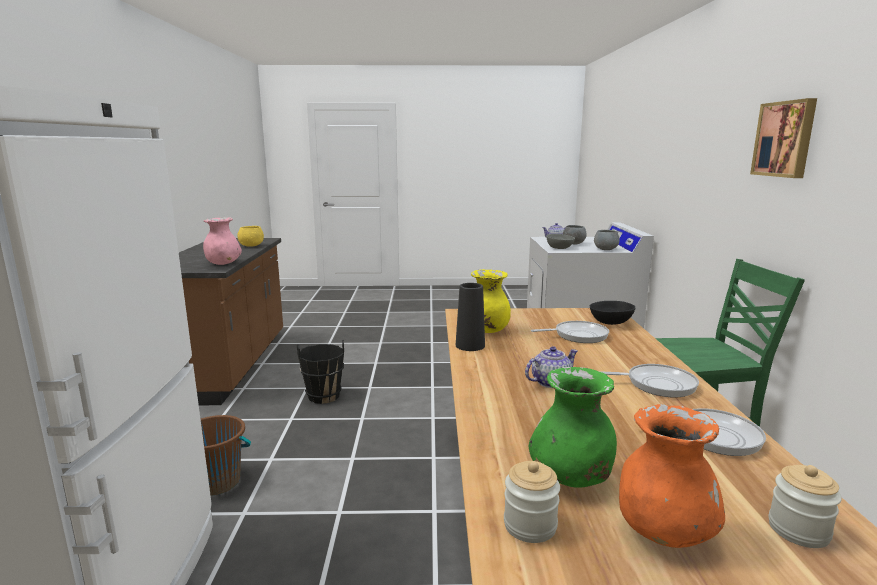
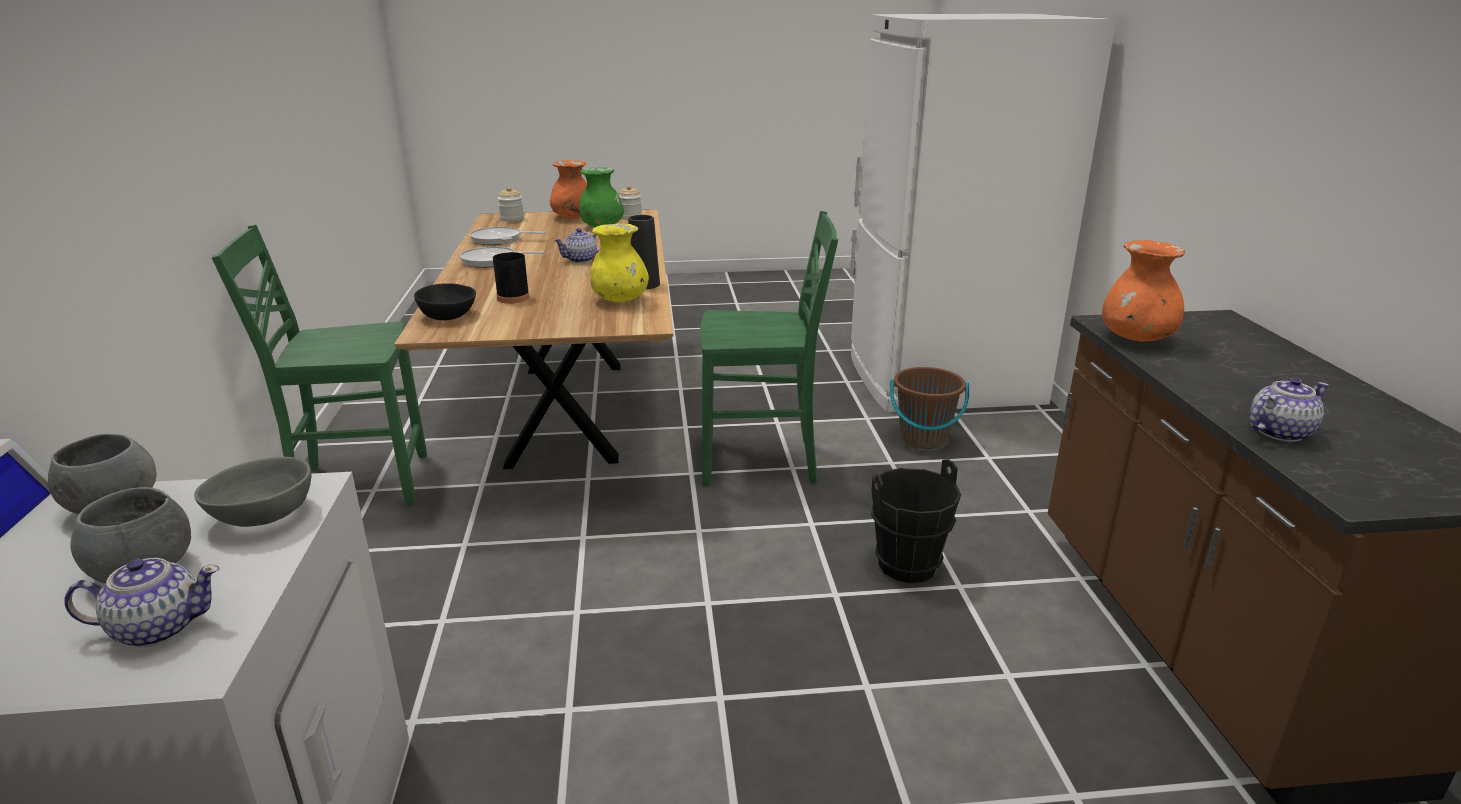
camera: 175 degrees right, 10 degrees up
(223, 264) = (1136, 339): pink vase -> orange vase
(251, 246) = (1278, 432): yellow bowl -> teapot
(374, 464) = (761, 462): none -> green chair
(577, 335) = (513, 298): frying pan -> black bottle
(785, 139) = (161, 63): picture -> none

